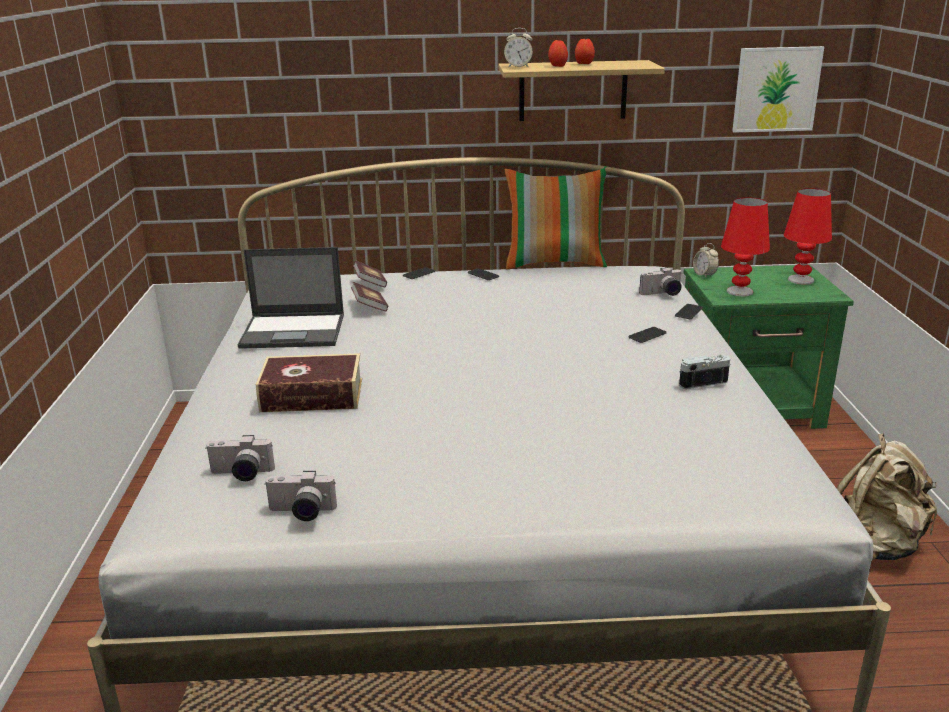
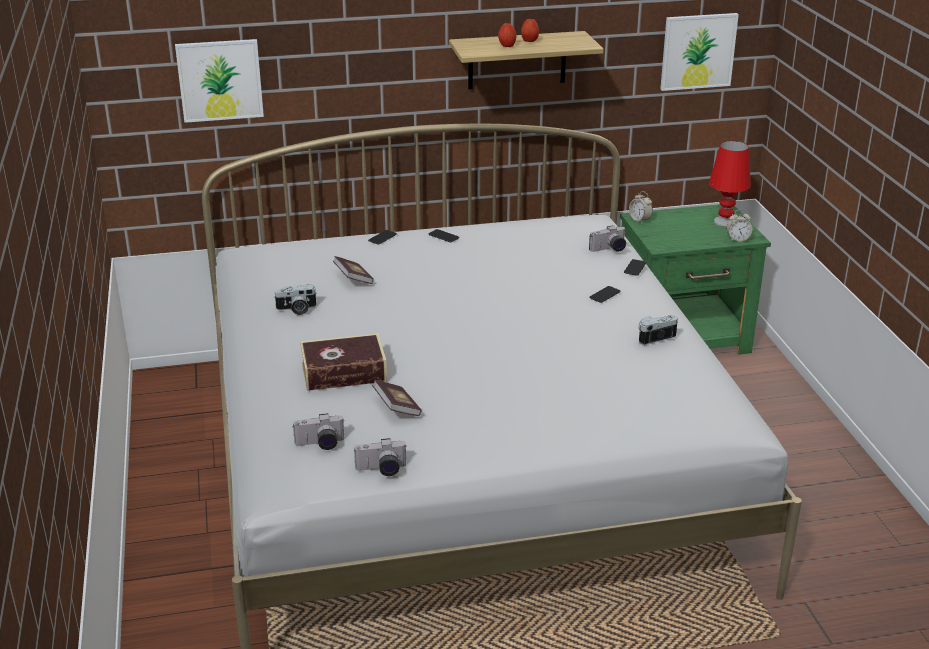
camera: 10 degrees left, 5 degrees up
(256, 98) = (220, 80): none -> picture
(294, 331) = (296, 309): laptop -> camera
(370, 284) = (342, 252): book -> book (397, 408)
(518, 67) = (472, 48): alarm clock -> alarm clock (737, 239)
(555, 263) = (504, 217): pillow -> none
(740, 291) = (673, 238): red table lamp -> none
(877, 545) = (795, 455): beige backpack -> none

